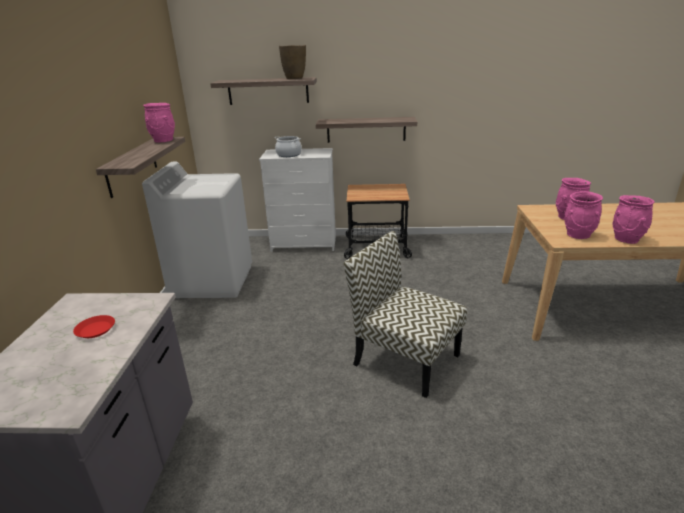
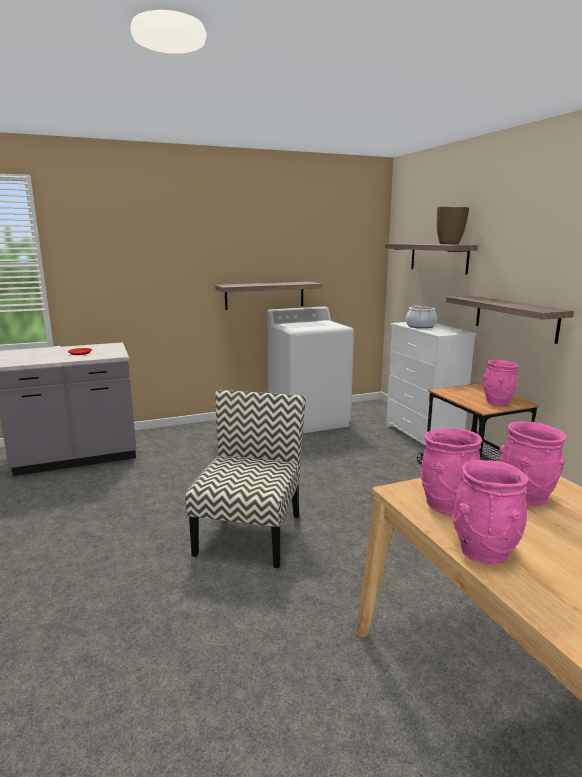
camera: 65 degrees right, 10 degrees down
(163, 140) = (302, 283): pink vase -> pink vase (497, 402)

